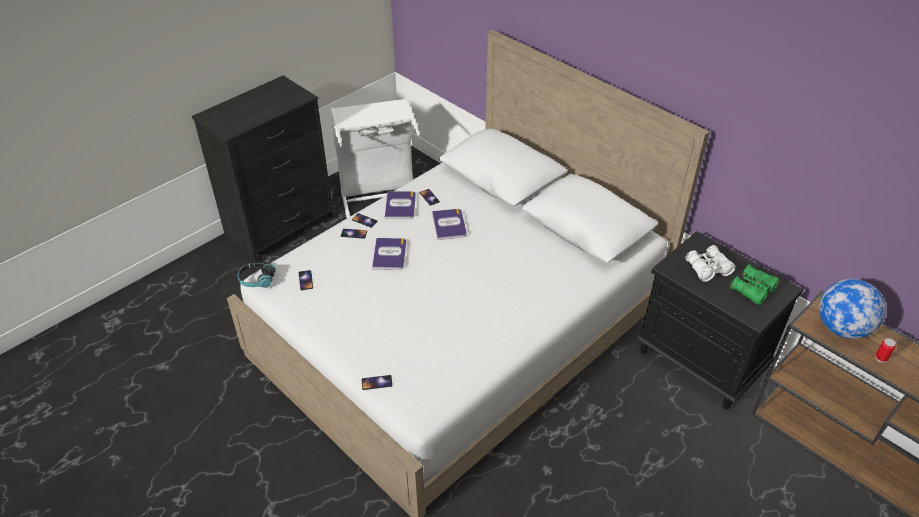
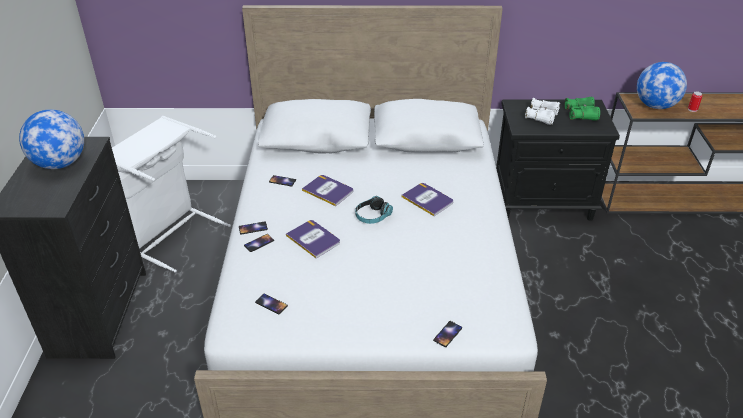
camera: 45 degrees left, 5 degrees down
(257, 280) = (223, 334): headphones -> headphones (372, 216)
(268, 102) = (60, 164): none -> globe
(400, 205) = (267, 200): book -> book (428, 199)

